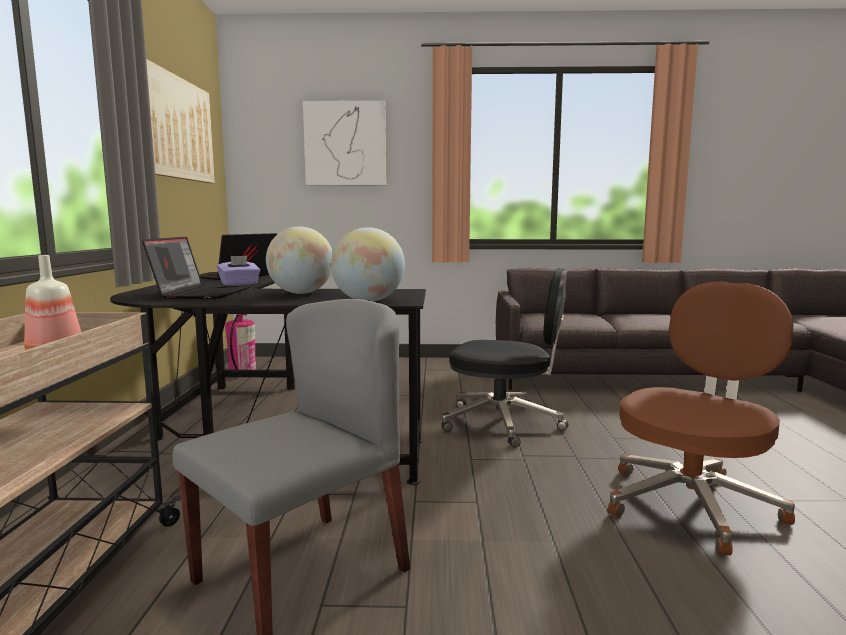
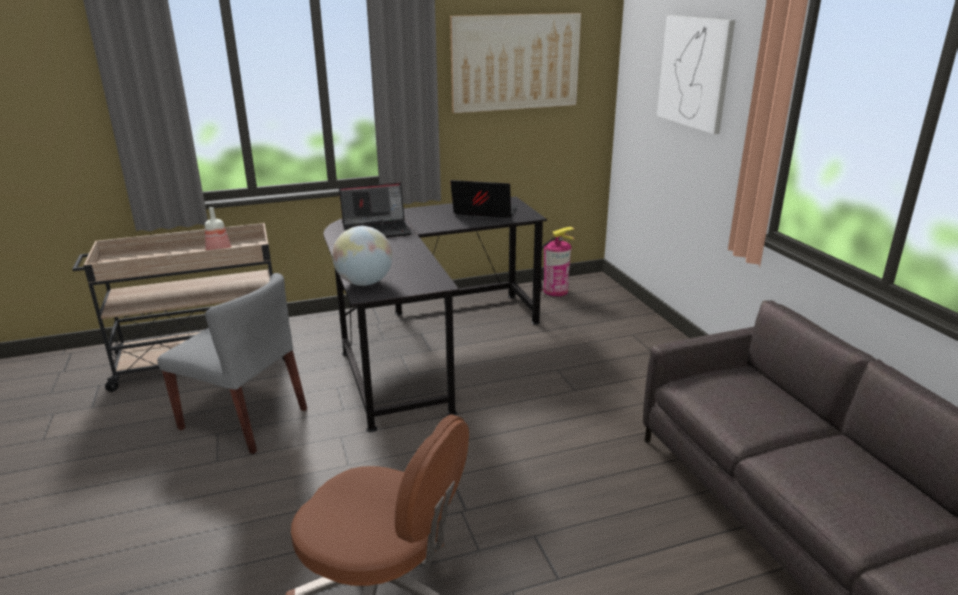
camera: 70 degrees right, 15 degrees up
(239, 284) = (436, 226): purple tissue box -> none
(301, 293) = (396, 254): globe -> none
(504, 423) = (528, 454): black office chair -> none

